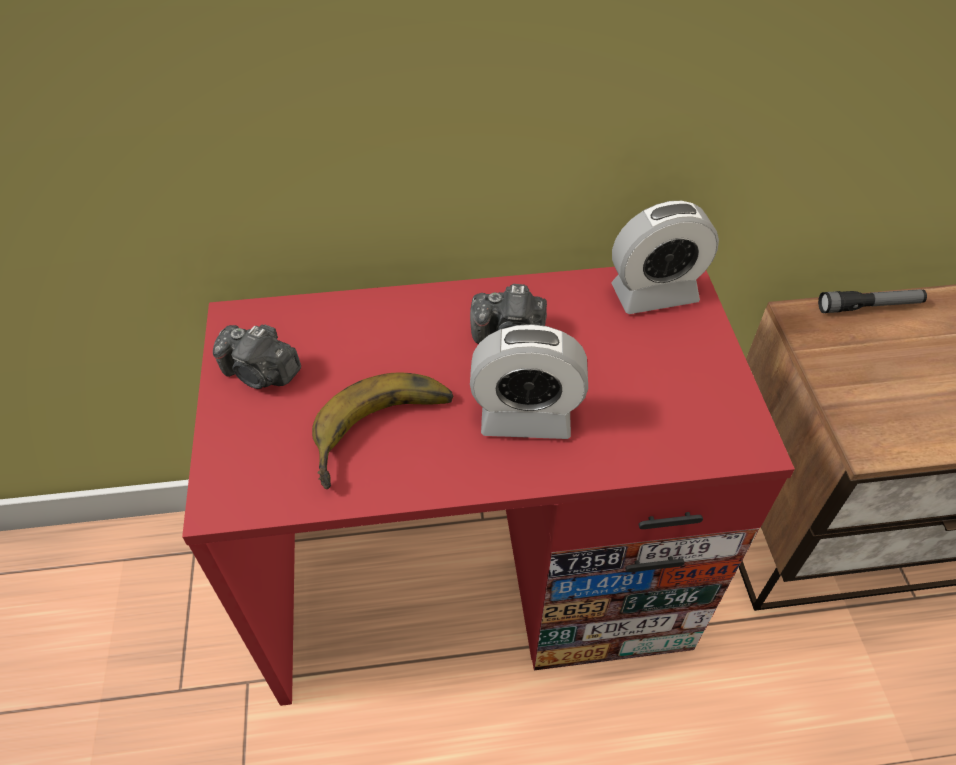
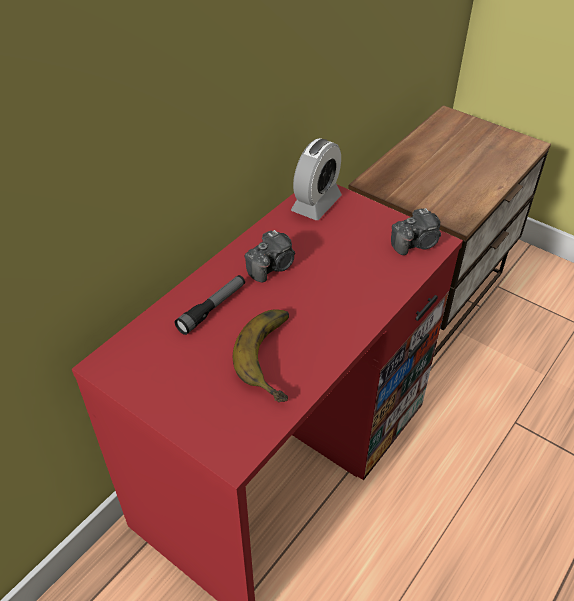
camera: 45 degrees left, 5 degrees down
(261, 373) = (163, 379): camera -> camera (416, 243)
(525, 417) = (331, 299): alarm clock -> none
(869, 306) = (392, 160): flashlight -> flashlight (212, 308)

